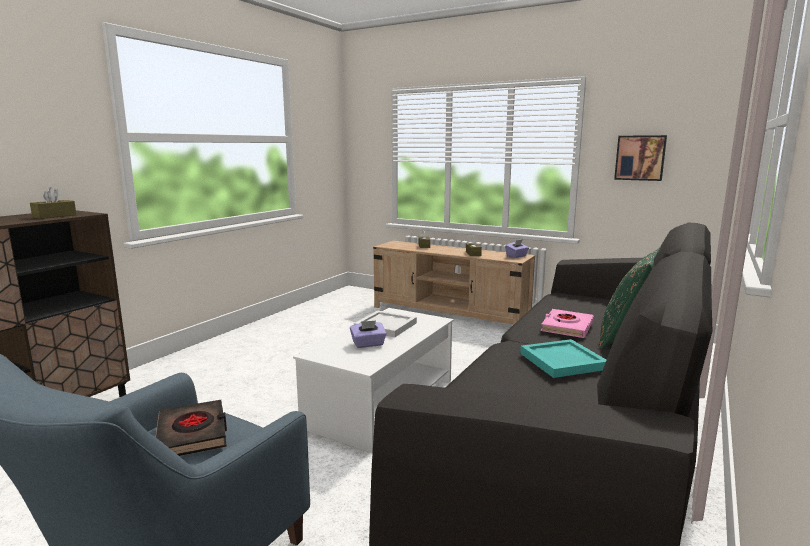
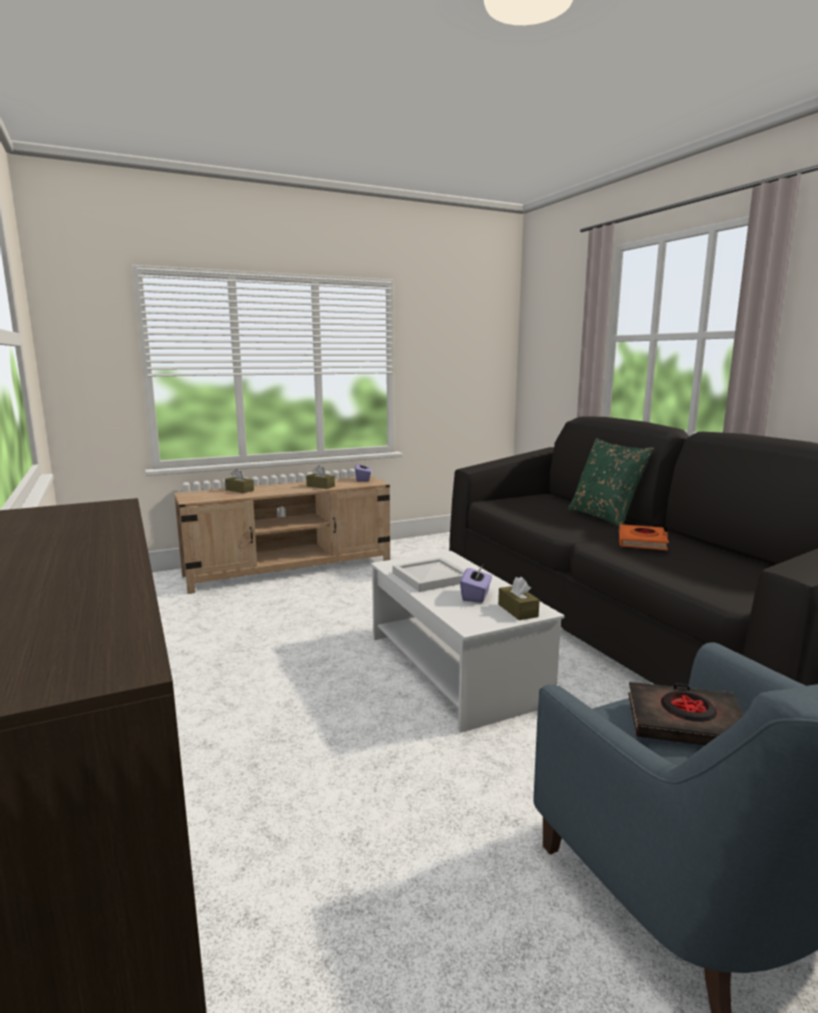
camera: 55 degrees left, 0 degrees up
(54, 216) = (79, 523): brown tissue box -> brown tissue box (517, 610)
(564, 361) = (642, 541): turquoise tray -> orange book
(566, 327) = (568, 522): pink book -> none
(640, 158) = (445, 365): picture -> none

